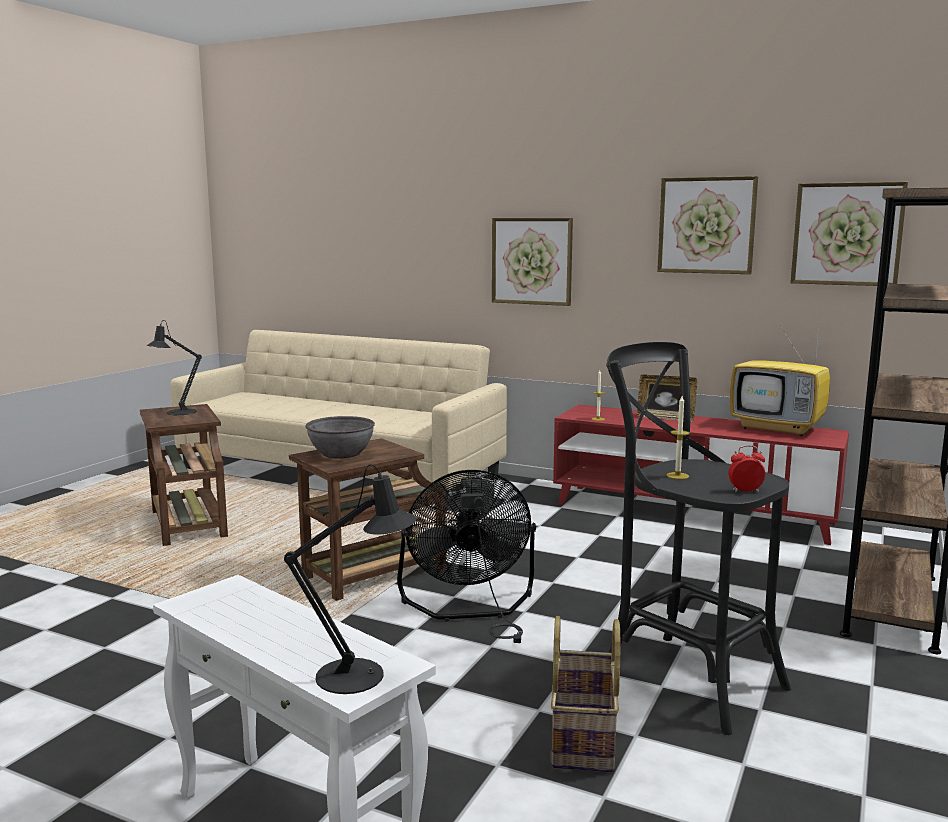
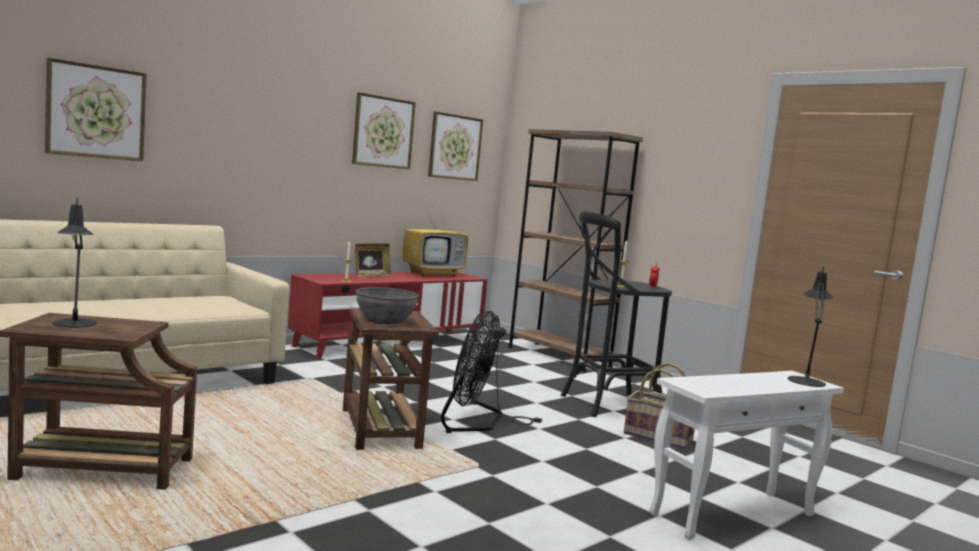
camera: 70 degrees left, 5 degrees down
(532, 261) = (251, 147): picture -> picture (96, 111)

